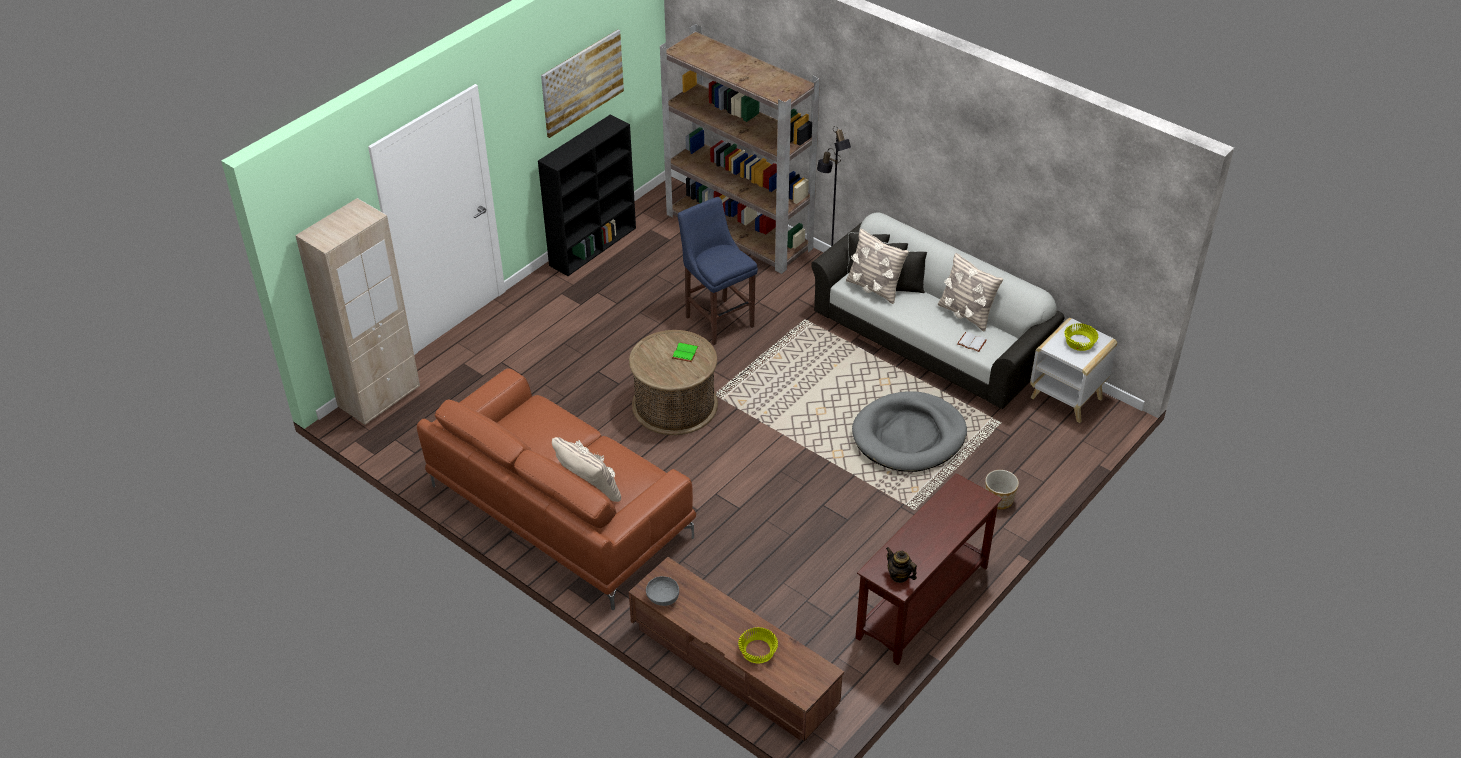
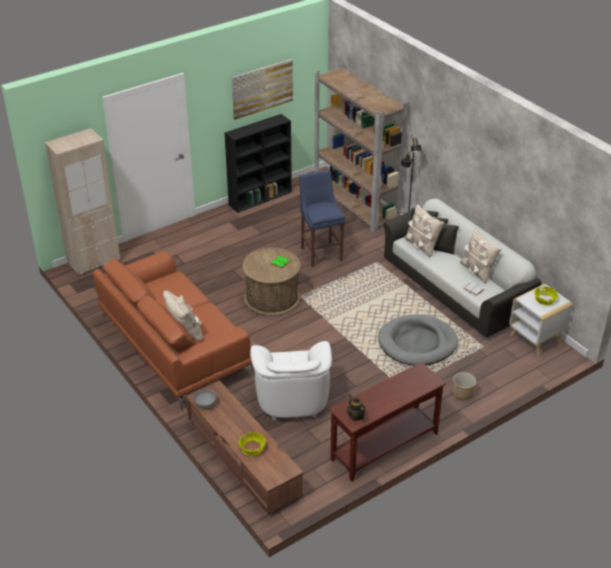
camera: 15 degrees right, 5 degrees down
(765, 557) = (292, 398): none -> white armchair

